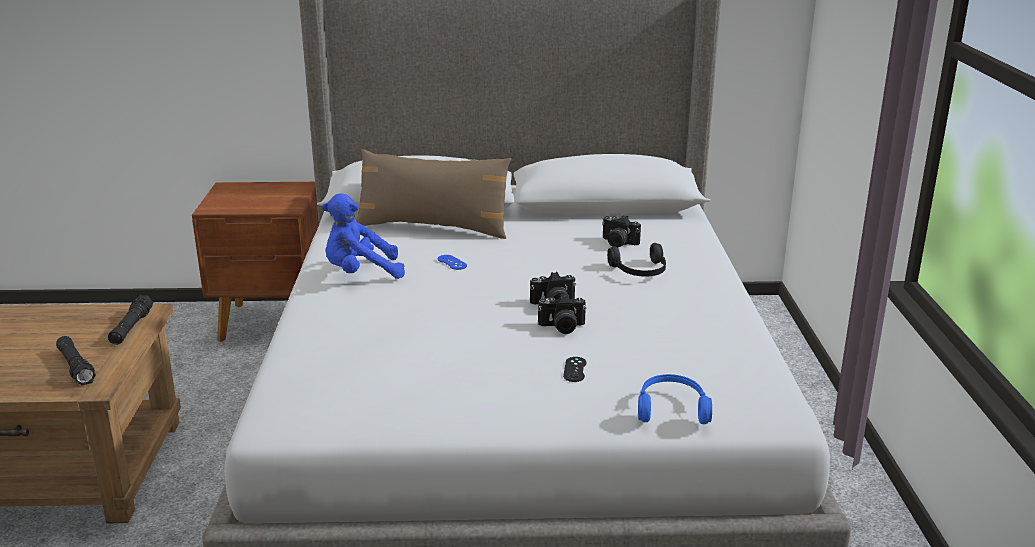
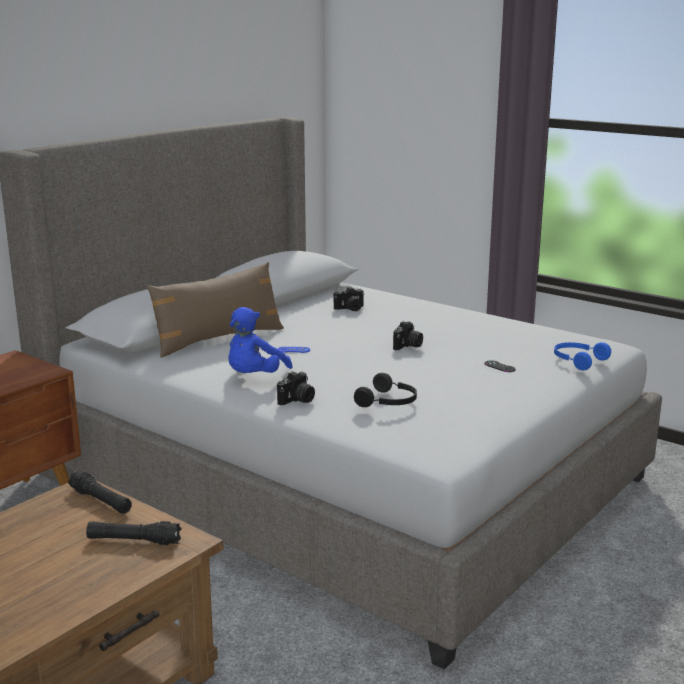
camera: 50 degrees left, 5 degrees down
(562, 327) = (440, 354): camera -> camera (297, 400)
(640, 271) = (401, 317): black headphones -> black headphones (389, 402)

